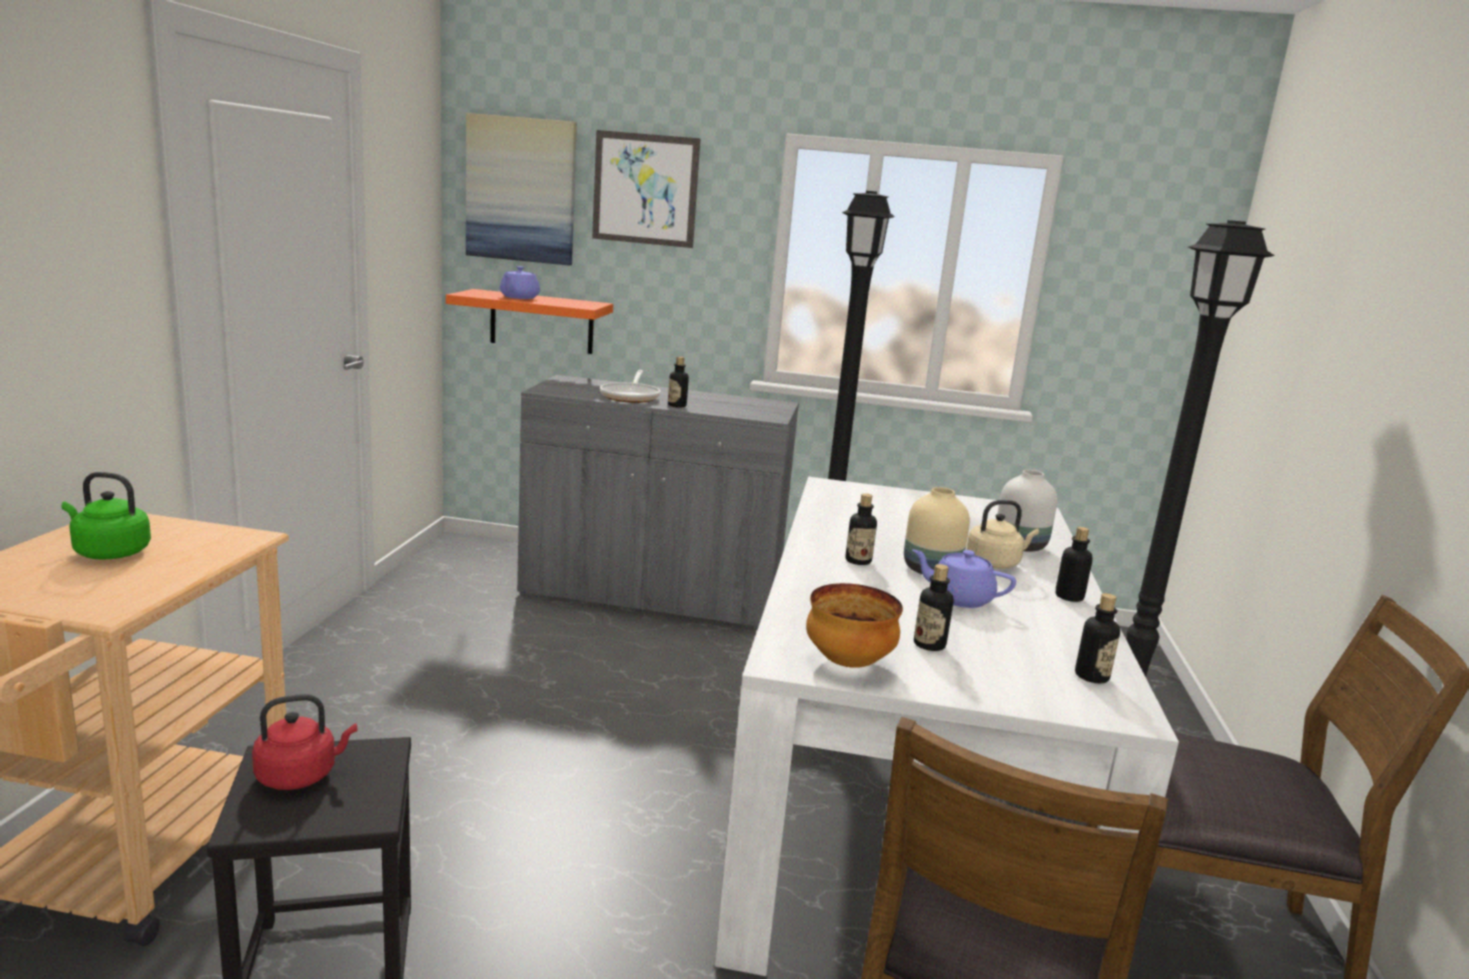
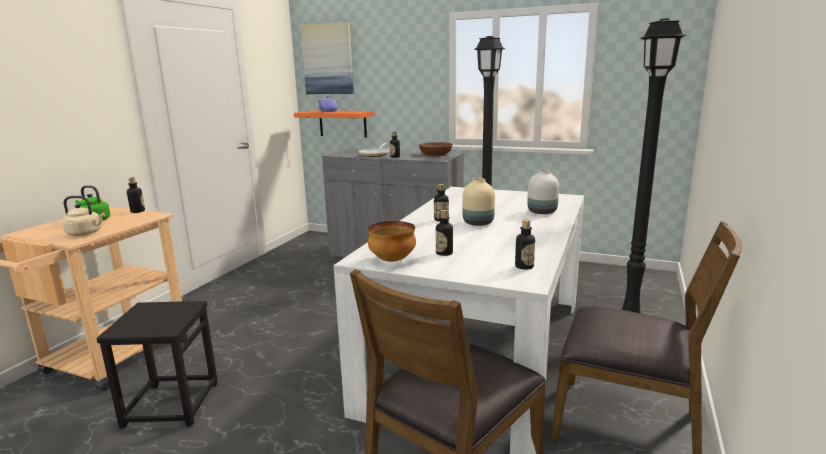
camera: 15 degrees right, 0 degrees up
(301, 775) = (150, 313): red kettle -> none
(645, 189) = (384, 51): picture -> none
(749, 402) = (435, 154): none -> brown bowl
(958, 598) = (481, 234): purple teapot -> none
(995, 563) = (519, 219): beige kettle -> beige kettle (86, 233)
(1069, 597) = (548, 233): bottle -> bottle (137, 211)

